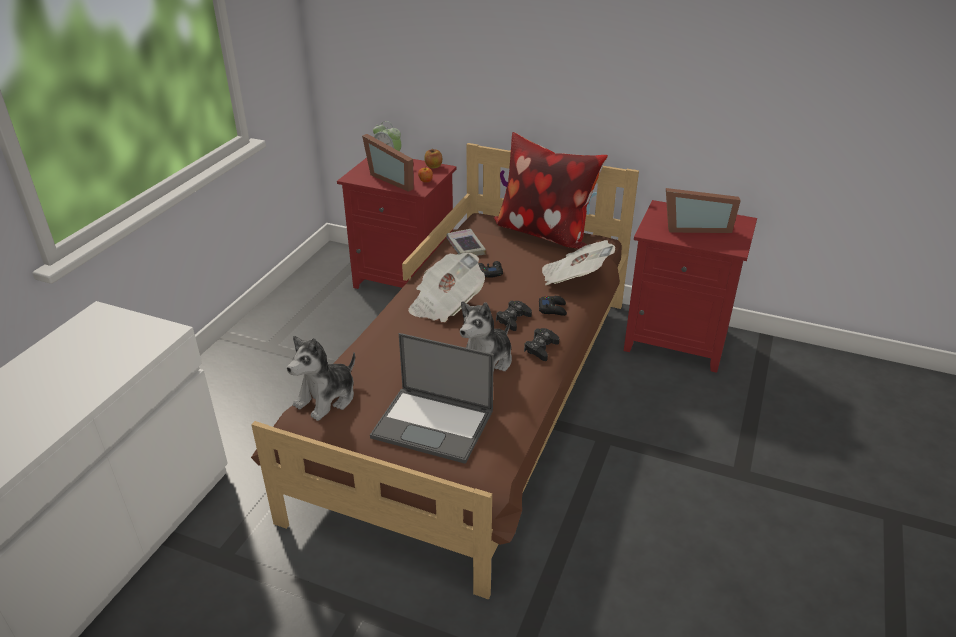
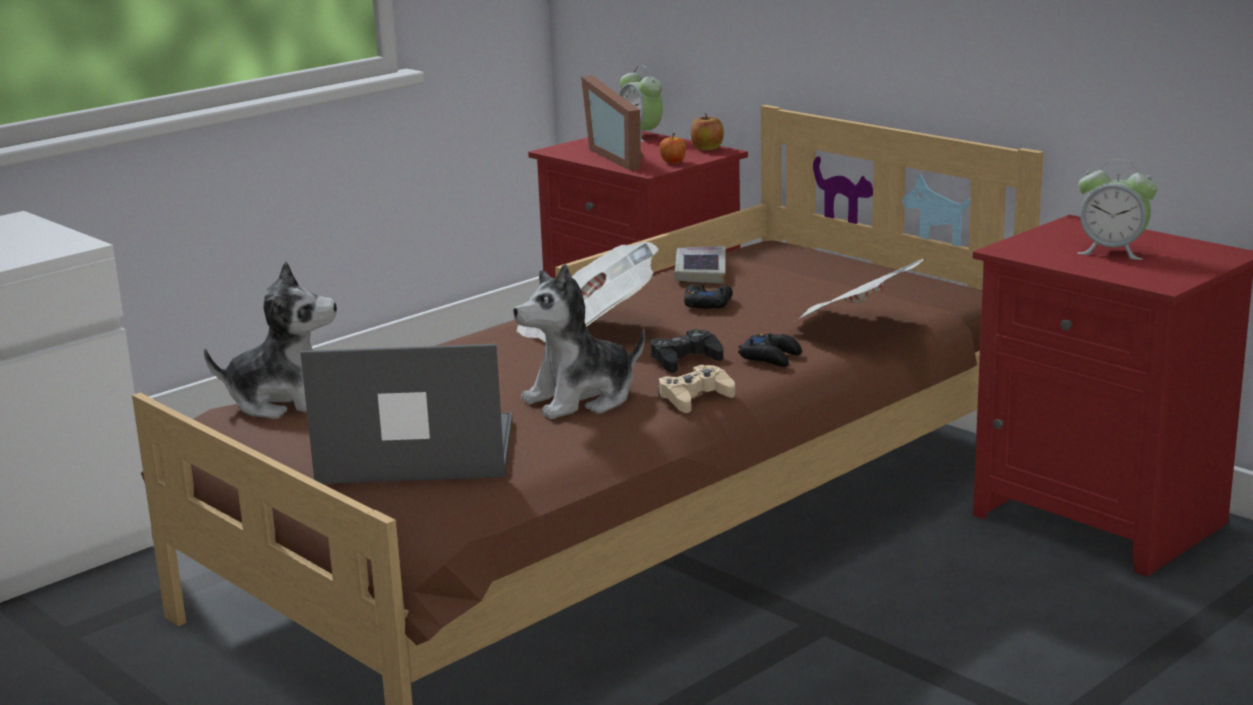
camera: 25 degrees right, 15 degrees down
(327, 398) = (284, 402): plush toy -> plush toy turned 150 degrees counterclockwise
(434, 424) = (414, 452): laptop -> laptop turned 135 degrees clockwise
(541, 348) = (695, 398): black game controller -> beige game controller
(544, 232) = (865, 271): pillow -> none
(695, 227) = (1112, 251): picture frame -> alarm clock

